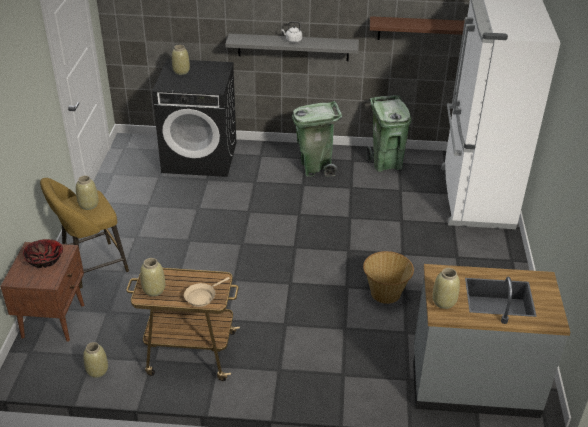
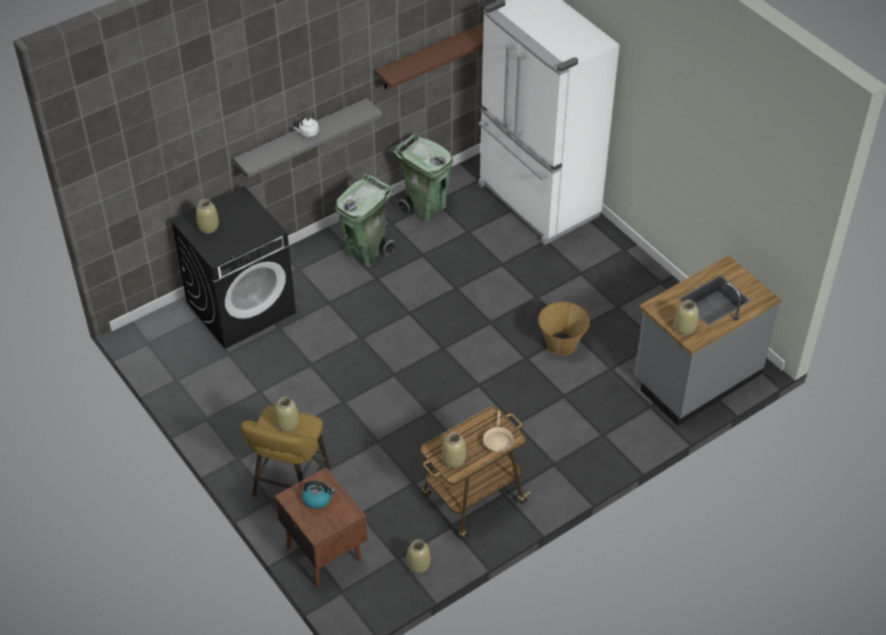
camera: 40 degrees left, 10 degrees up
(45, 260) = (317, 499): bowl -> kettle

